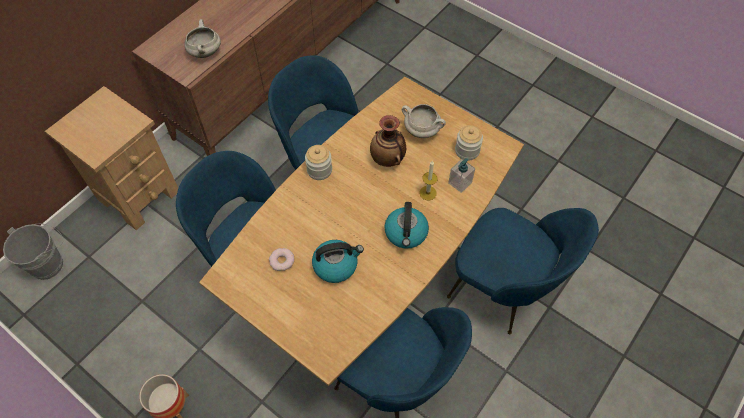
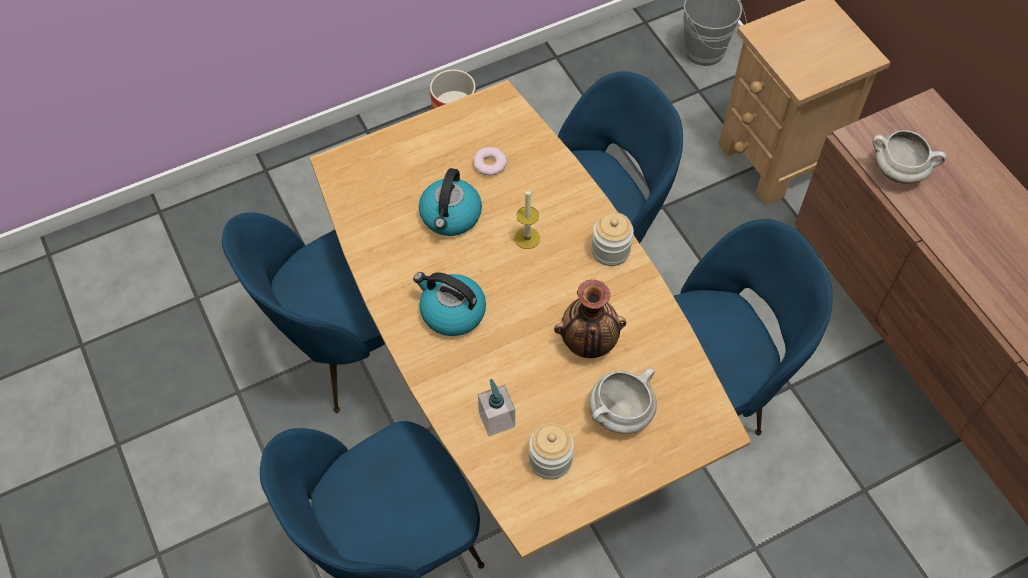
camera: 115 degrees right, 0 degrees up
(427, 193) = (502, 368): candle -> candle (527, 238)

